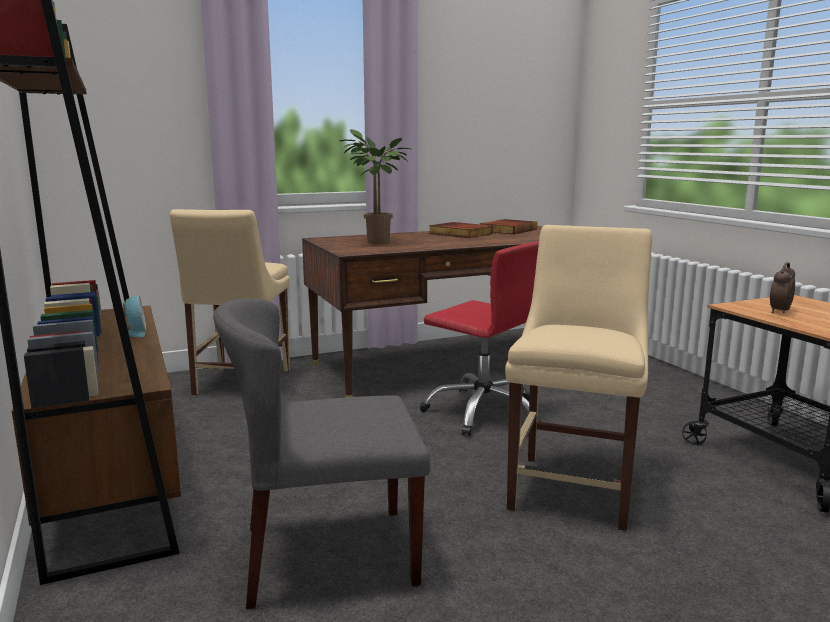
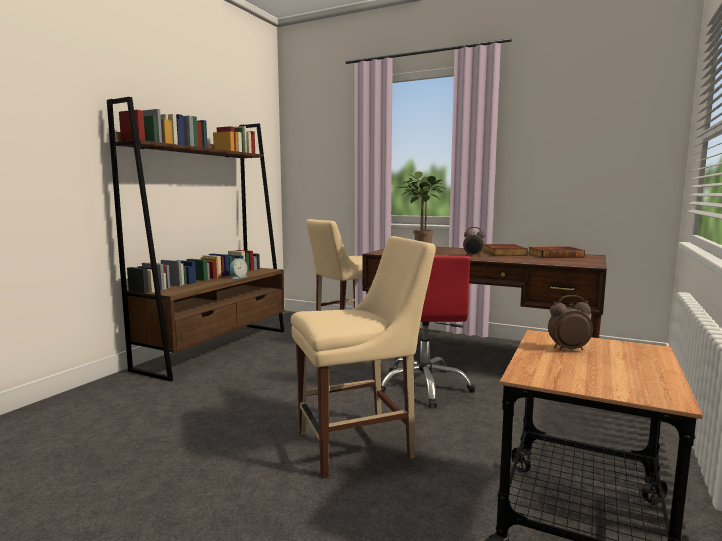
camera: 50 degrees right, 5 degrees down
(327, 555) = (198, 407): grey chair -> none
(456, 241) = (473, 255): none -> alarm clock

